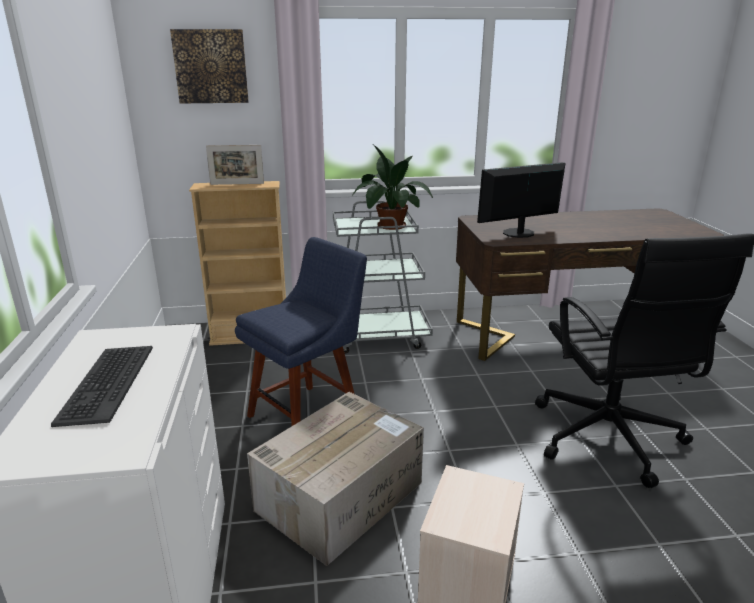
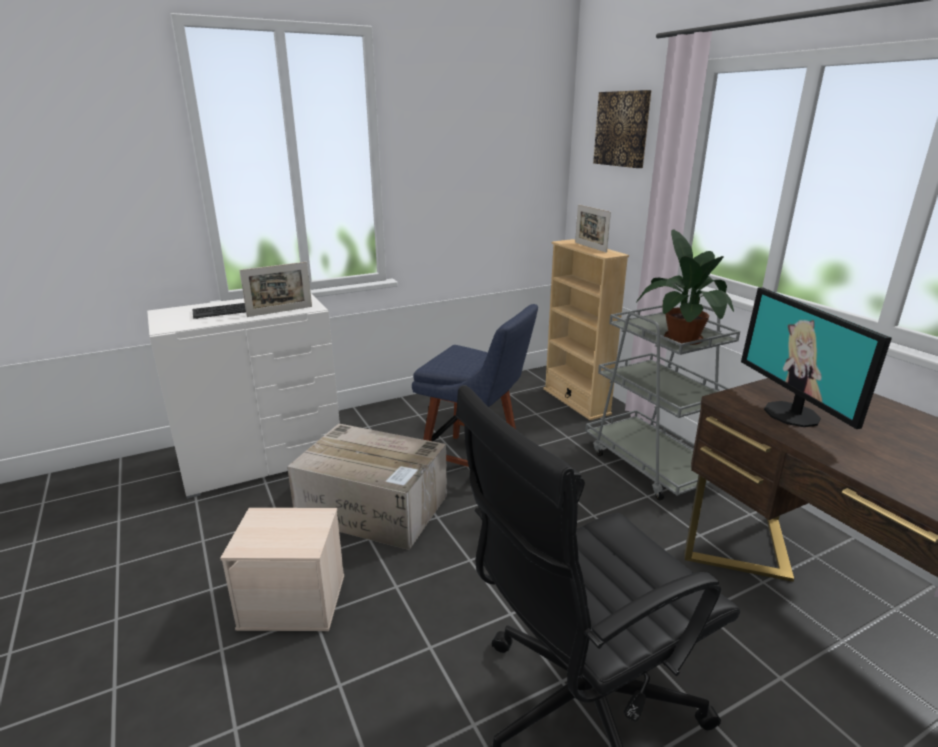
camera: 70 degrees right, 0 degrees up
(164, 353) = (280, 311): none -> picture frame
(519, 233) = (793, 414): monitor -> monitor turned 150 degrees counterclockwise

